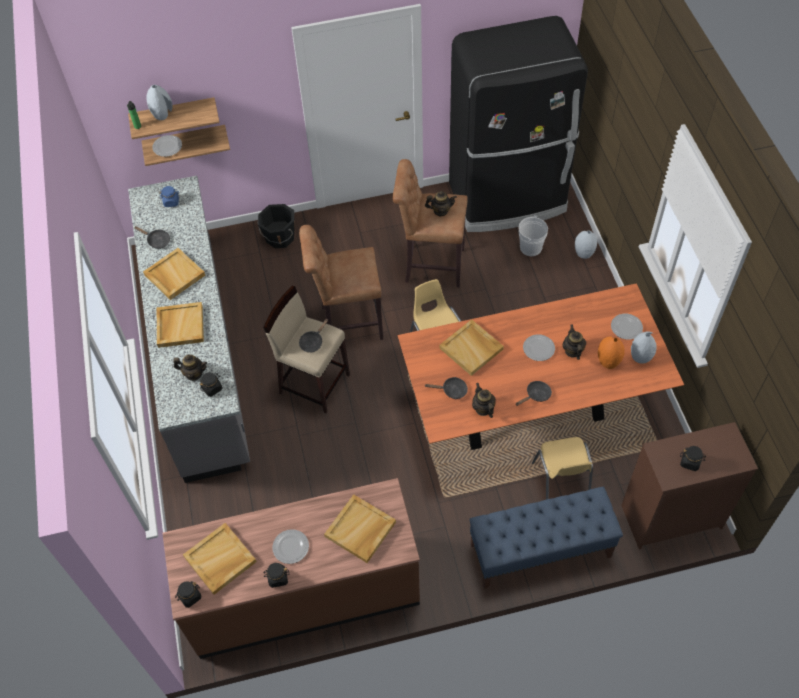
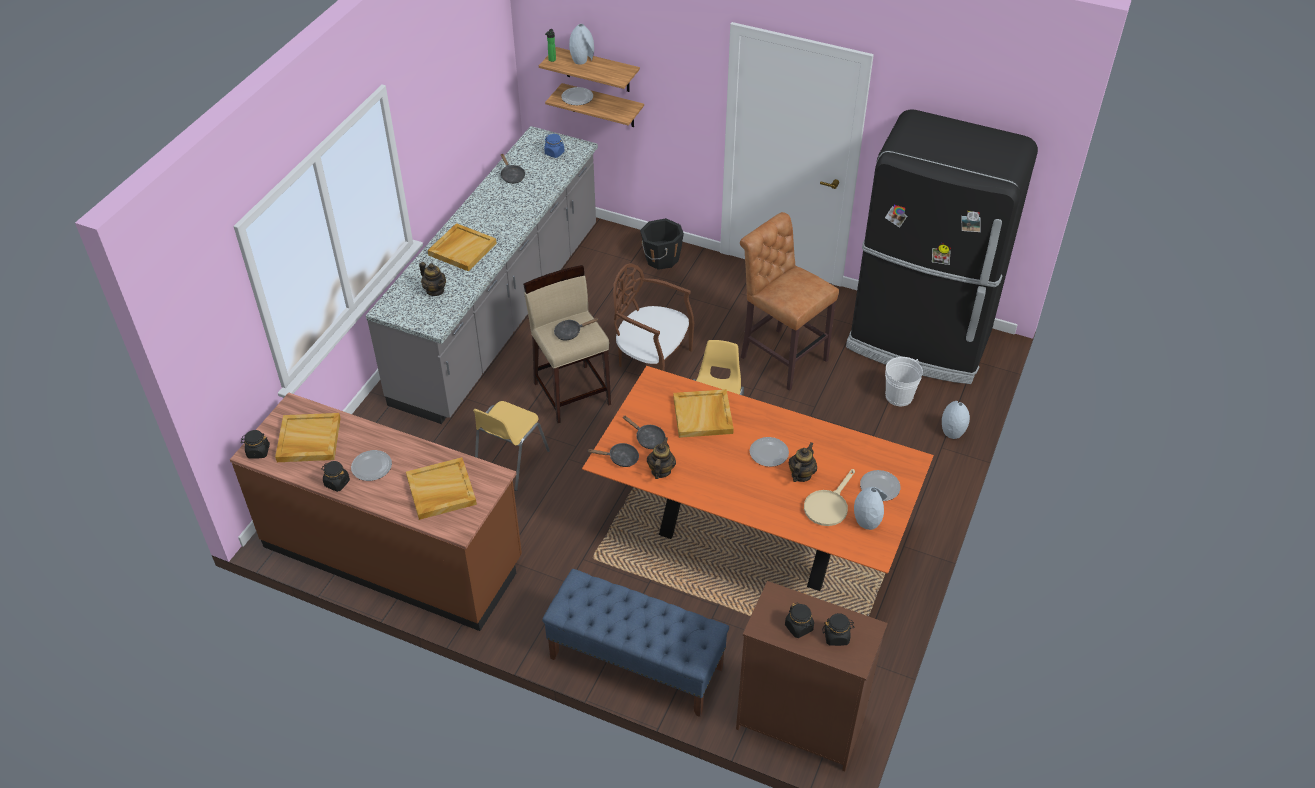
camera: 35 degrees right, 10 degrees down
(174, 275) = (498, 209): beige tray -> none
(212, 388) = (437, 309): black jar -> black jar (836, 636)
(347, 323) = (652, 361): brown stool -> brown chair
(440, 211) = (796, 287): teapot -> none
(536, 395) = (724, 490): black frying pan -> black frying pan (620, 458)
(560, 483) = (716, 618): yellow chair -> yellow chair (510, 462)
(608, 362) = (828, 505): orange vase -> beige frying pan

